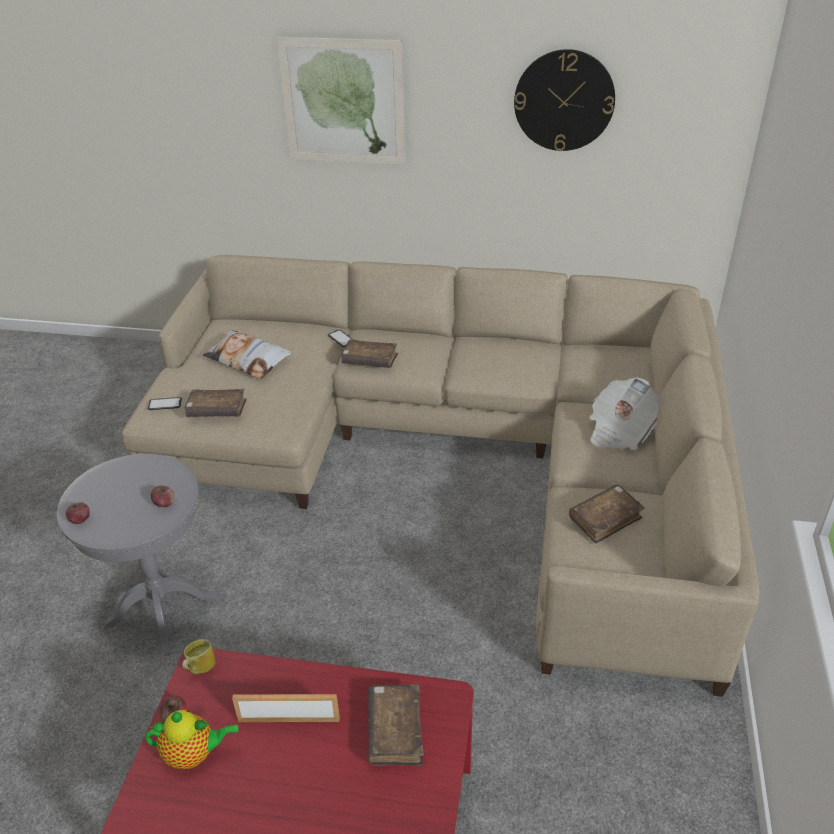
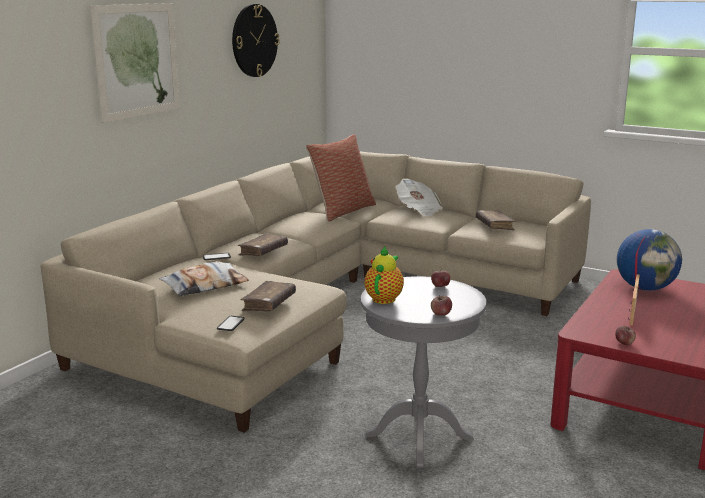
camera: 70 degrees left, 20 degrees down
(194, 754) = (658, 340): teapot -> teapot (384, 298)
(199, 668) = (581, 332): mug -> none
(395, 731) = (645, 288): brown book -> globe
(570, 369) = (342, 211): none -> pillow

